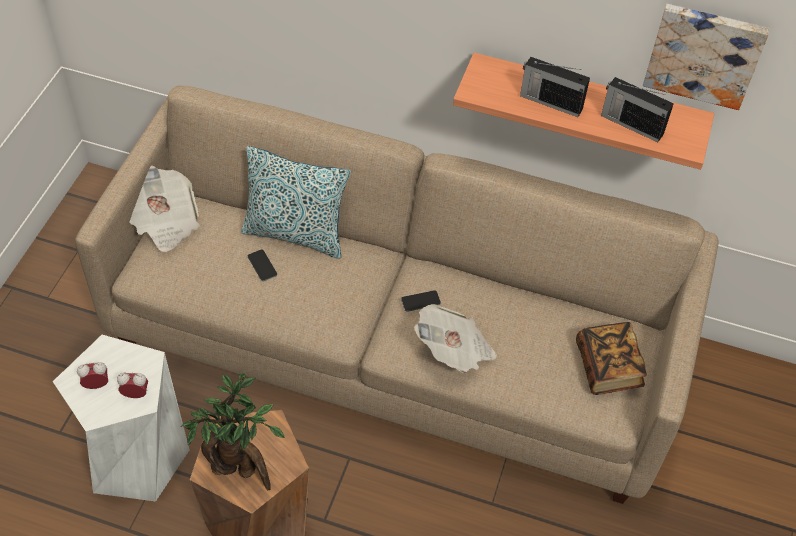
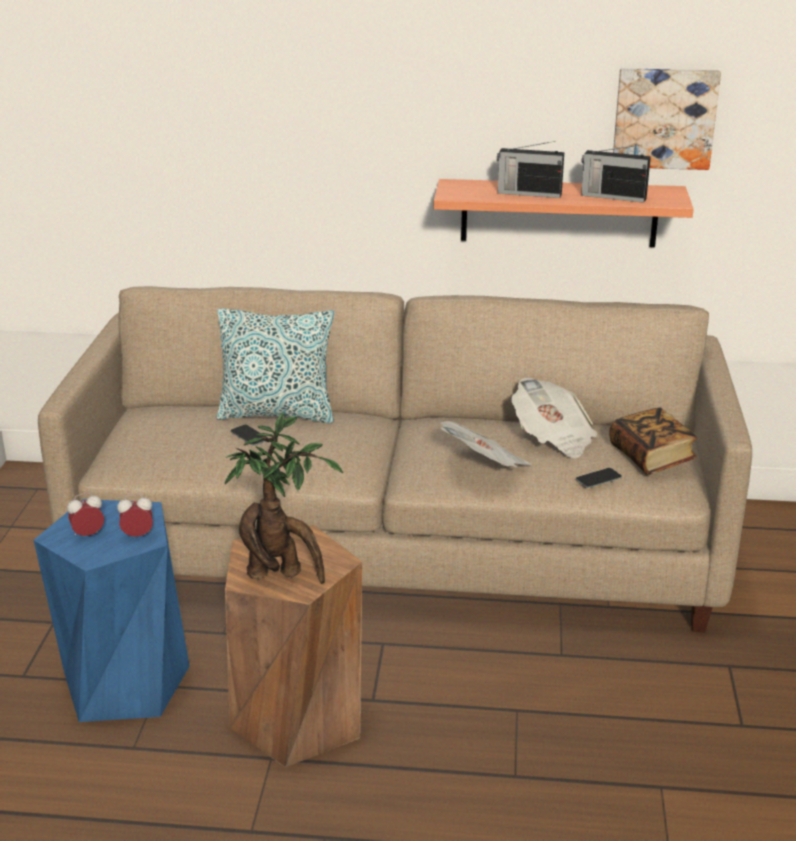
camera: 10 degrees left, 25 degrees down
(136, 457) = (125, 683): white stool -> blue stool
(164, 222) = (127, 423): newspaper -> newspaper (553, 438)
(420, 301) = (432, 439): phone -> phone (598, 478)

